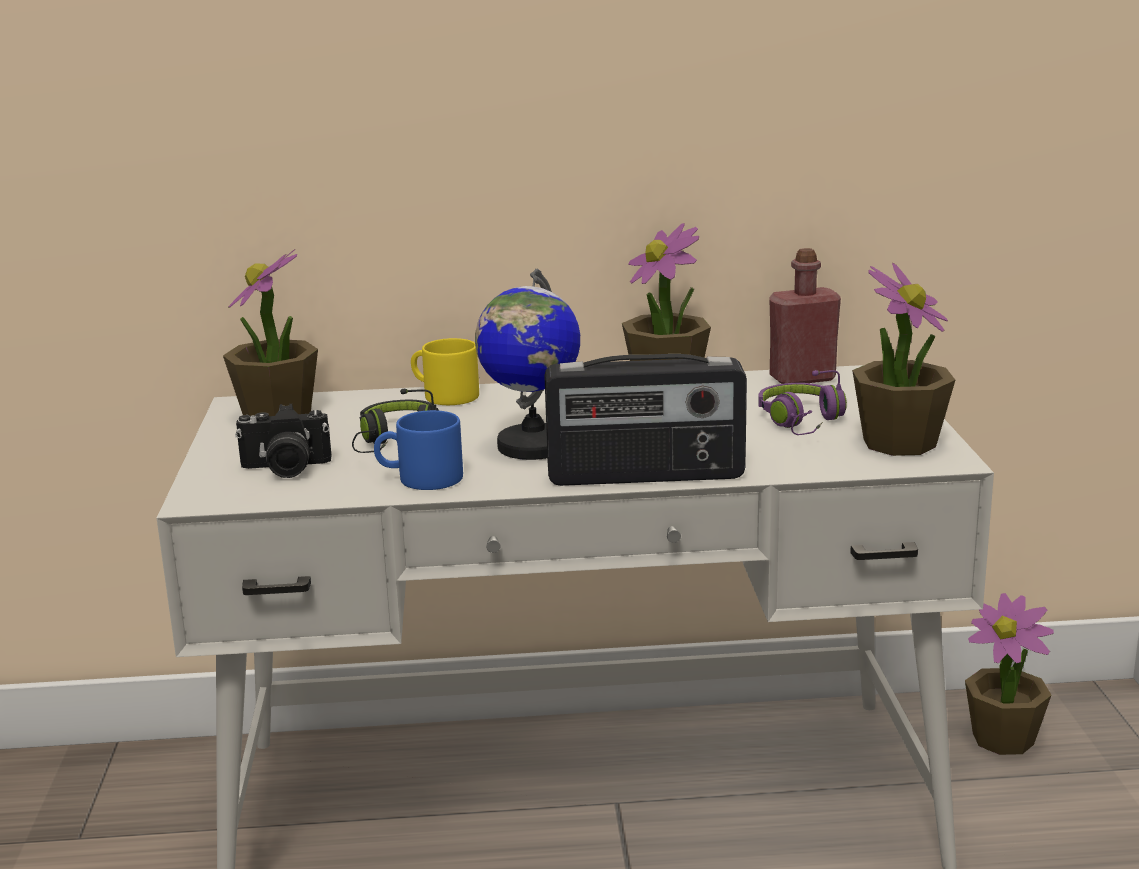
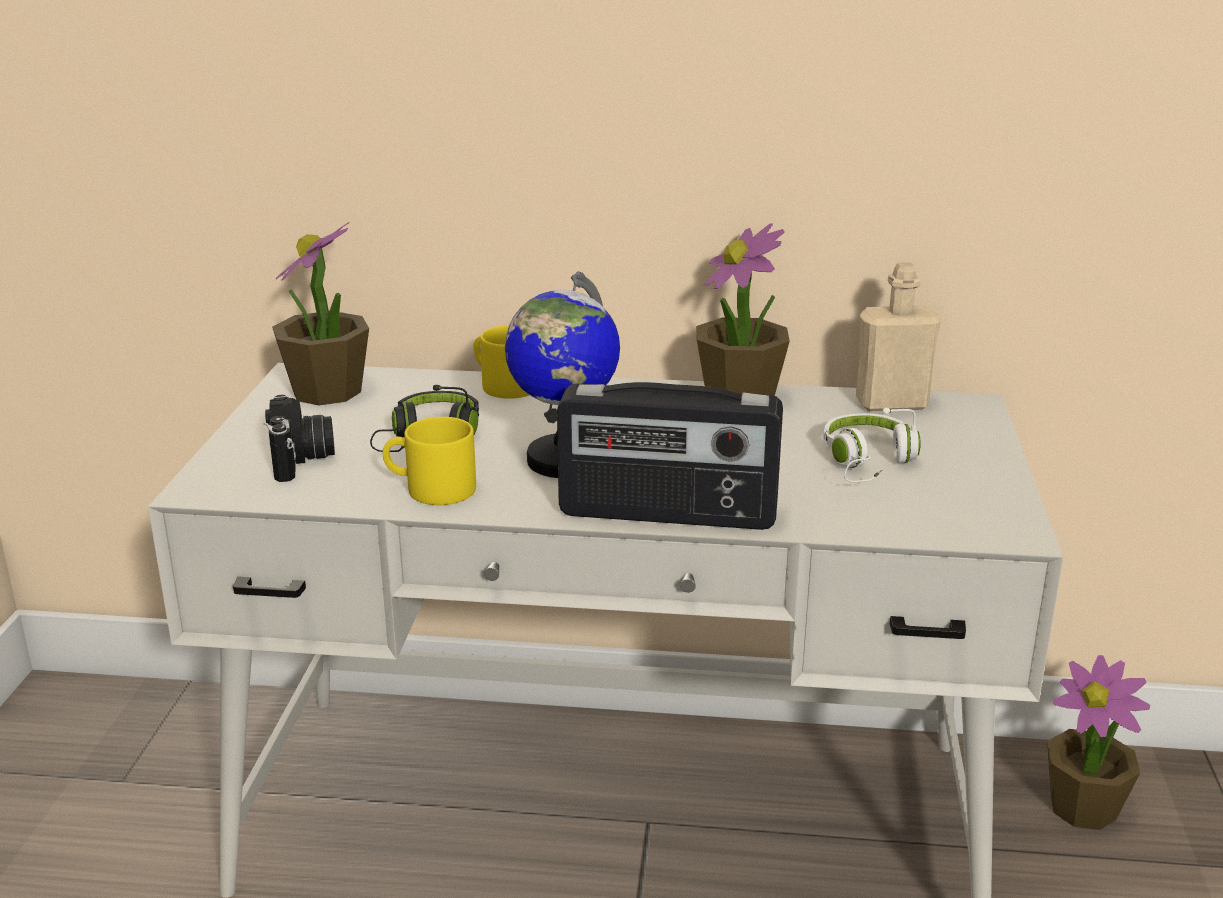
camera: 10 degrees right, 5 degrees up
(285, 469) = (302, 460): camera -> camera turned 105 degrees counterclockwise
(420, 479) = (430, 489): blue mug -> yellow mug
(802, 378) = (891, 403): red bottle -> beige bottle
(802, 422) = (868, 462): purple headphones -> white headphones
(899, 442) = (967, 502): potted plant -> none

